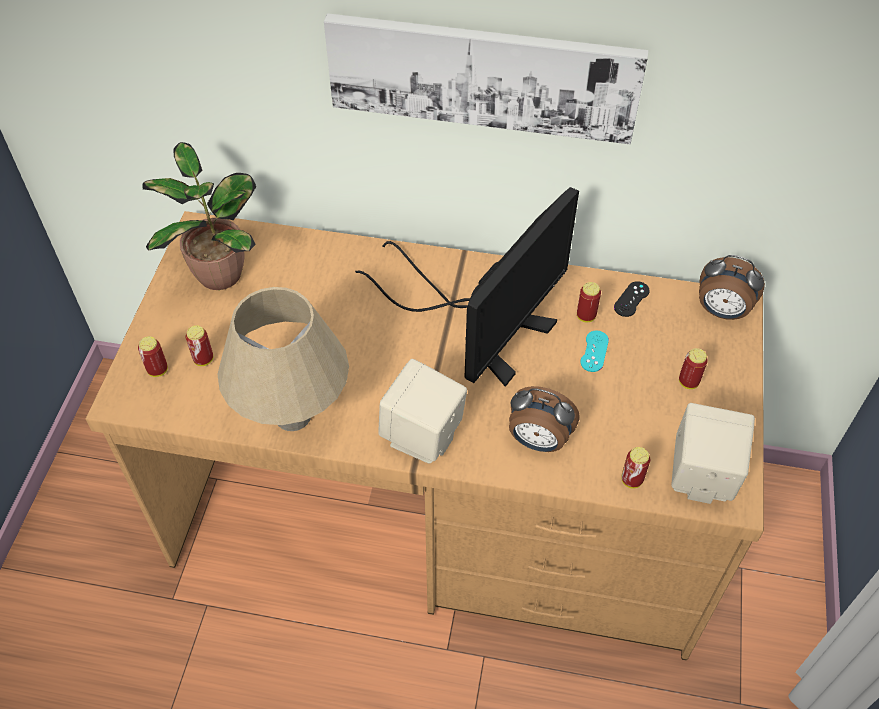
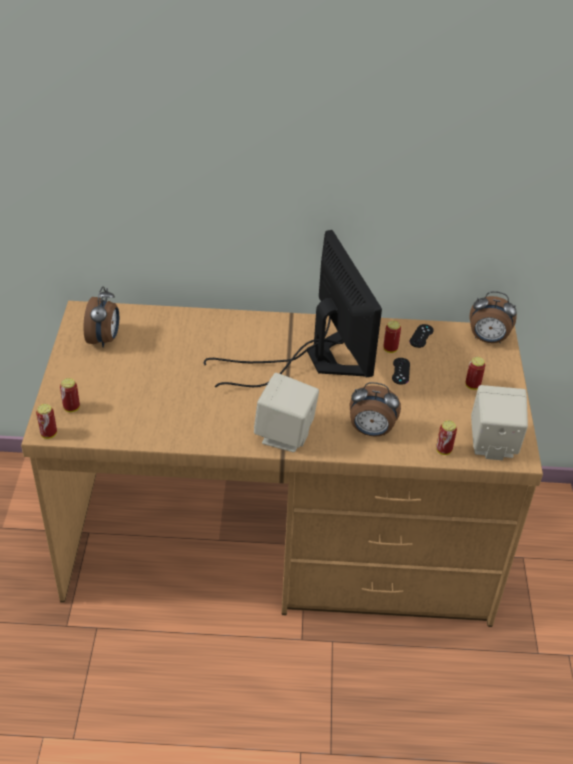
camera: 10 degrees left, 10 degrees down
(203, 359) = (106, 398): can -> can (49, 434)
(218, 272) = (104, 339): potted plant -> alarm clock
(292, 416) = (183, 430): beige table lamp -> none
(481, 326) = (314, 361): monitor -> monitor turned 45 degrees counterclockwise
(483, 75) = (306, 172): picture -> none
(594, 351) = (400, 371): turquoise game controller -> black game controller

